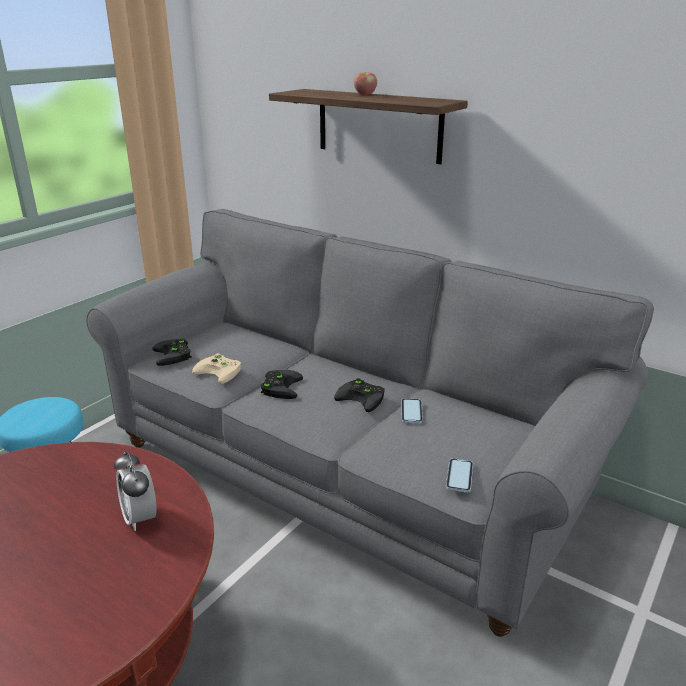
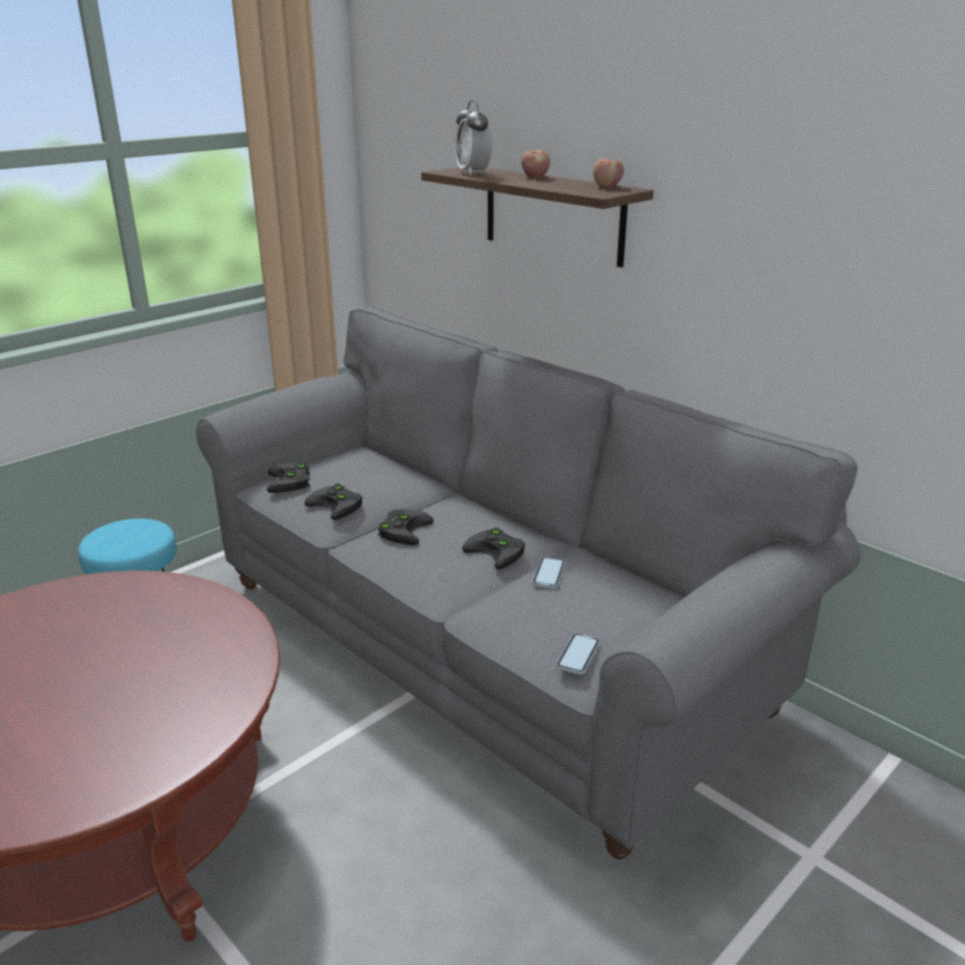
camera: 10 degrees right, 0 degrees up
(140, 518) = (199, 660): alarm clock -> alarm clock (473, 173)
(221, 371) = (338, 505): beige game controller -> black game controller
(429, 99) = (607, 186): none -> apple

